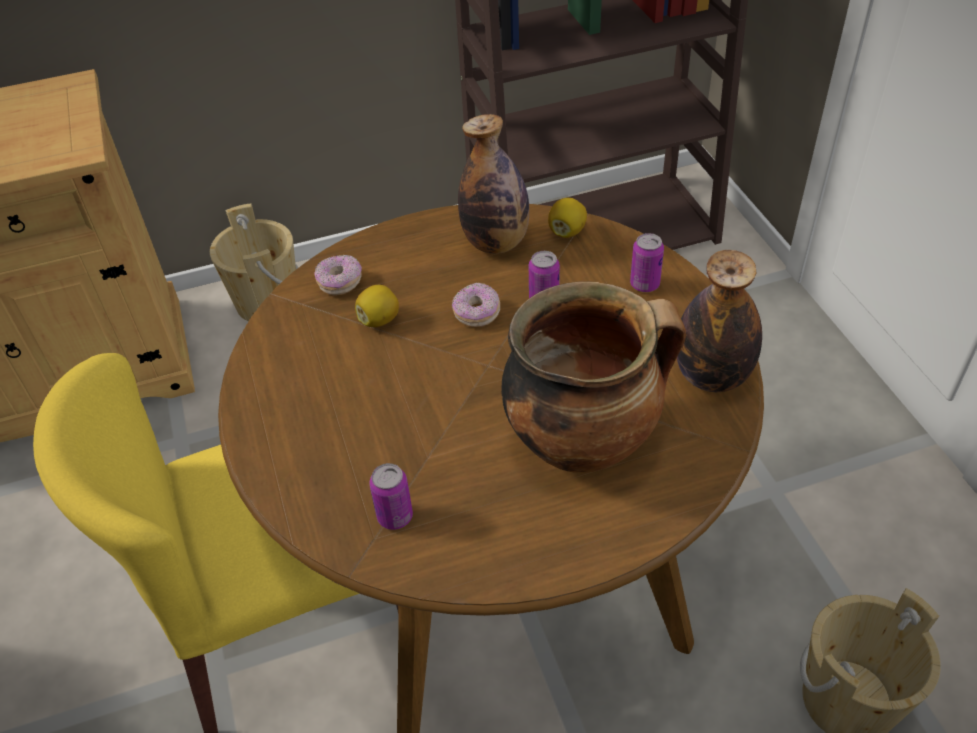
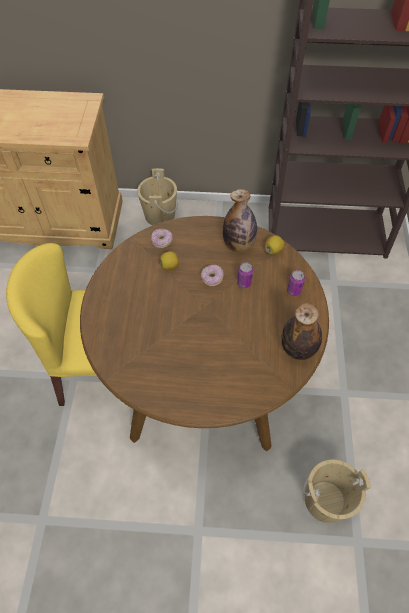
camera: 20 degrees right, 10 degrees up
(395, 516) = (133, 361): can -> none
(583, 441) = (225, 358): cooking pot -> none

